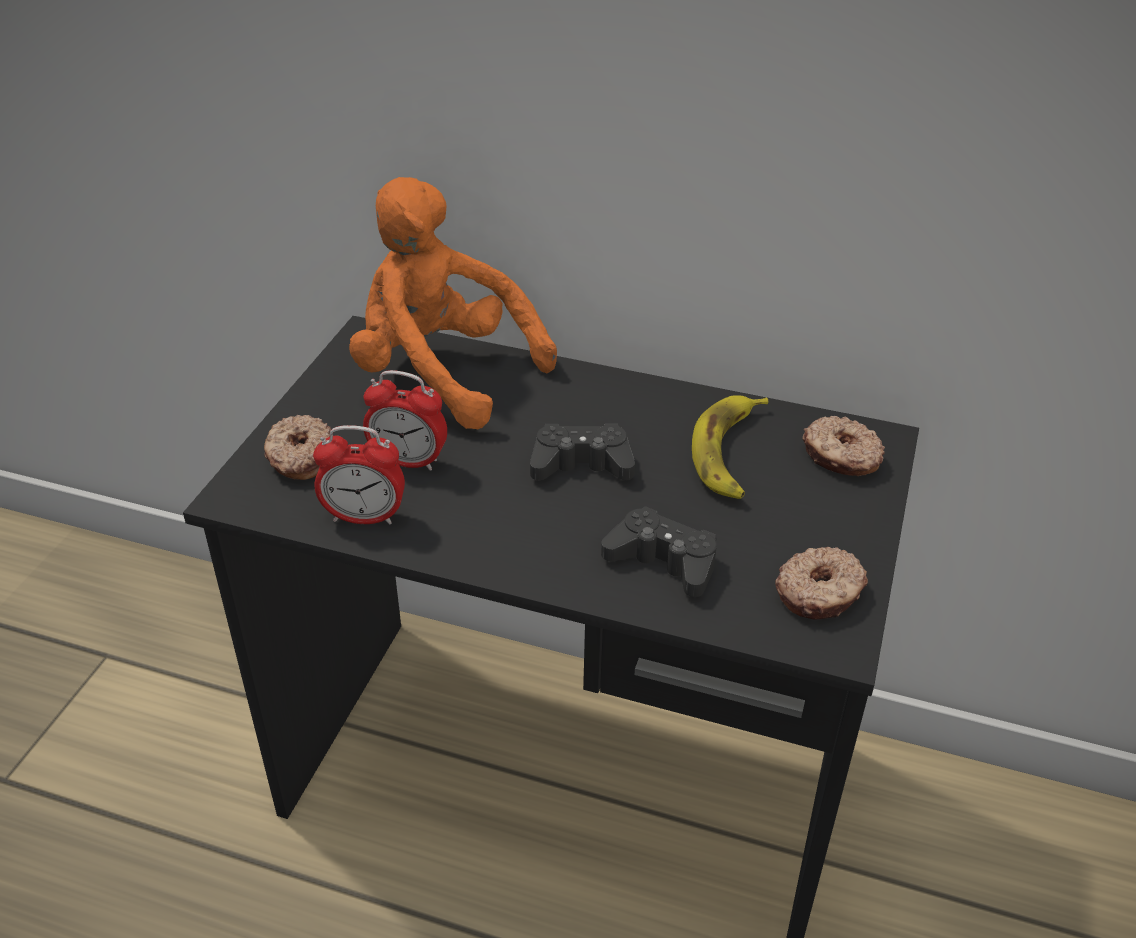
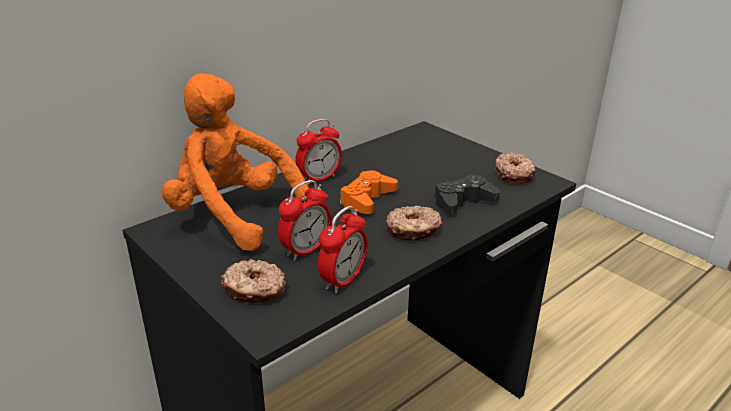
camera: 60 degrees left, 10 degrees down
(442, 374) = (233, 216): orange plush toy -> orange plush toy turned 60 degrees clockwise
(581, 464) = (367, 199): black game controller -> orange game controller
(599, 400) = (319, 179): none -> alarm clock
(730, 453) = (399, 162): banana -> none
(841, 457) = (428, 141): donut -> donut (413, 230)

